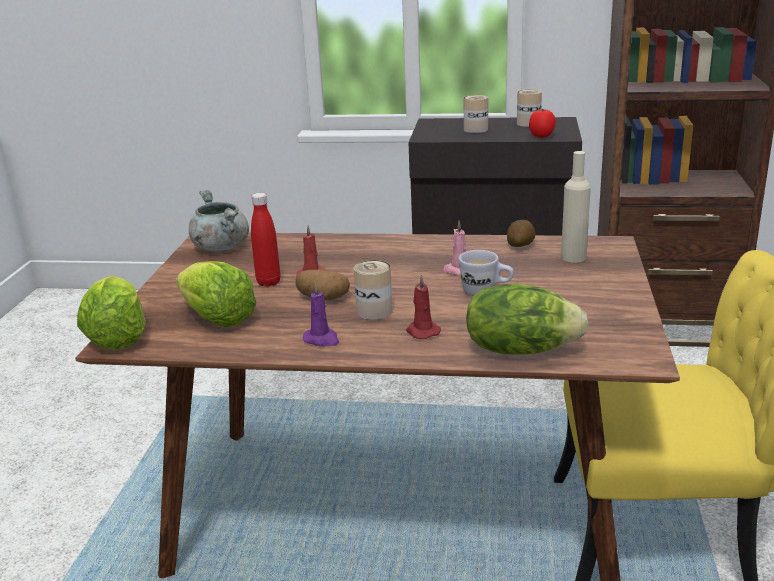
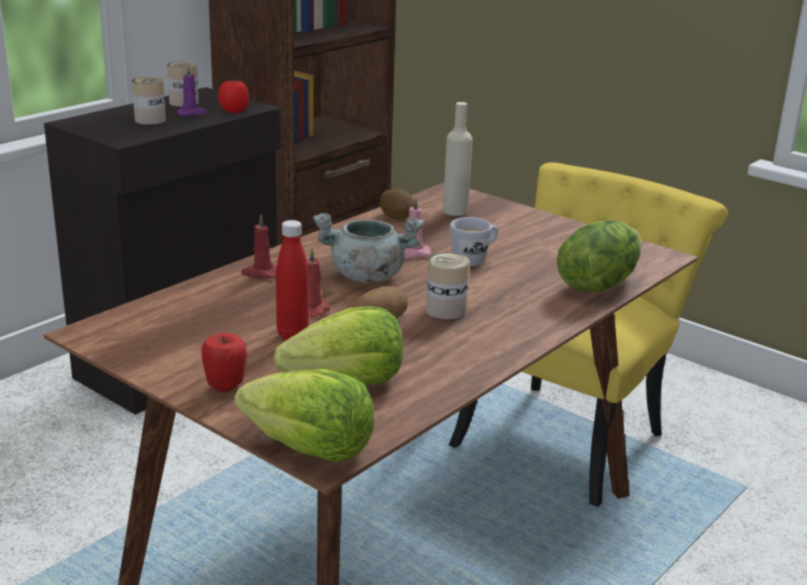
camera: 60 degrees left, 0 degrees up
(177, 290) = (225, 386): none -> apple
(220, 246) = (134, 331): grey cooking pot -> grey cooking pot (366, 276)
(322, 340) = (475, 348): purple candle -> purple candle (192, 113)
(422, 331) = (516, 305): red candle -> red candle (260, 273)

